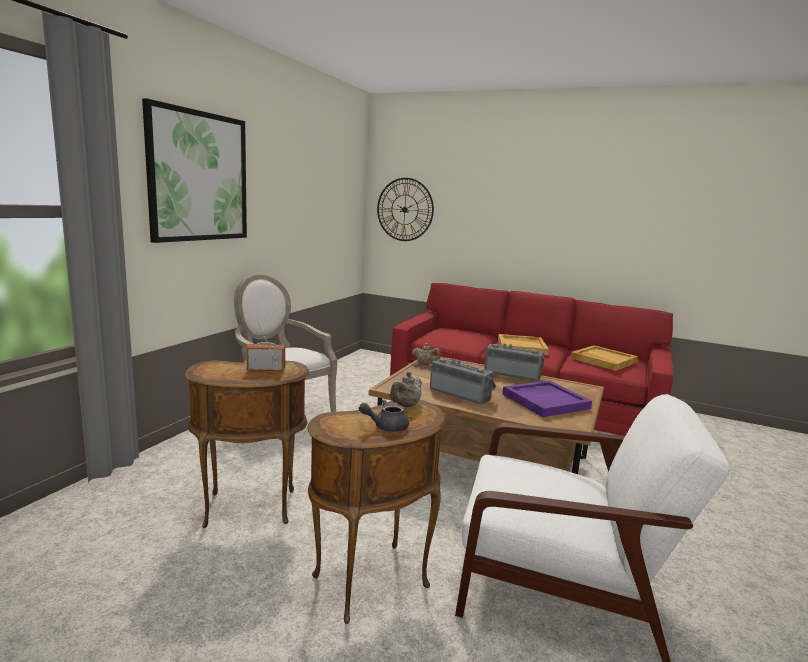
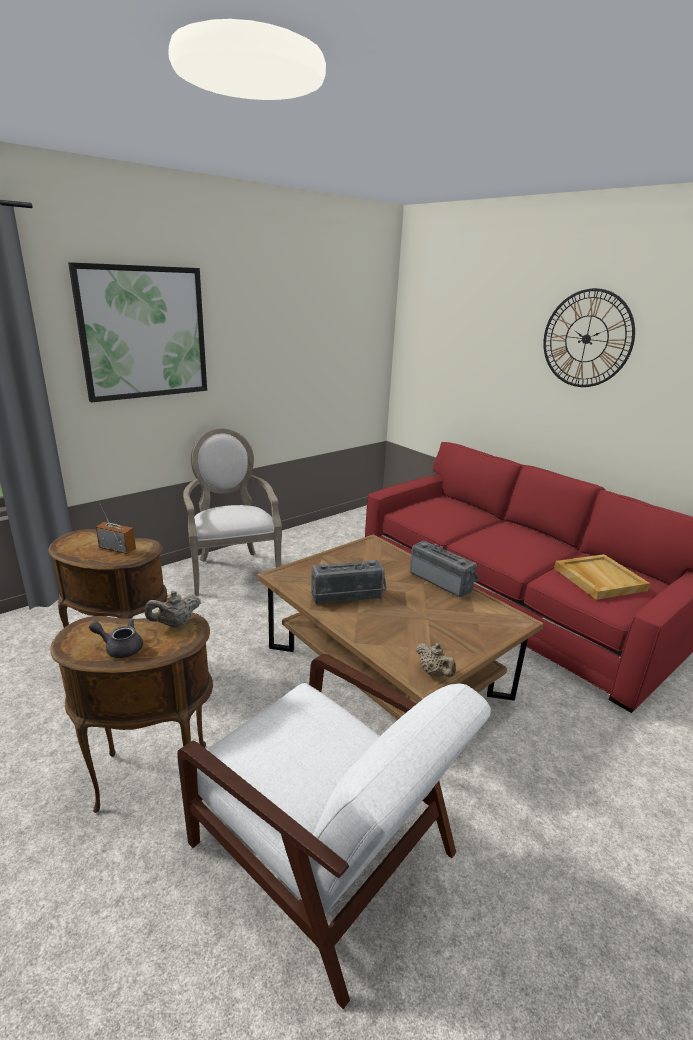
camera: 25 degrees right, 10 degrees up
(404, 209) = (429, 350): wall clock -> wall clock (586, 339)
(425, 364) = (355, 549): beige teapot -> beige teapot (434, 673)
(461, 394) = (347, 599): radio -> radio turned 105 degrees clockwise
(522, 346) = (507, 540): beige tray -> none
(545, 401) = (435, 629): purple tray -> none

